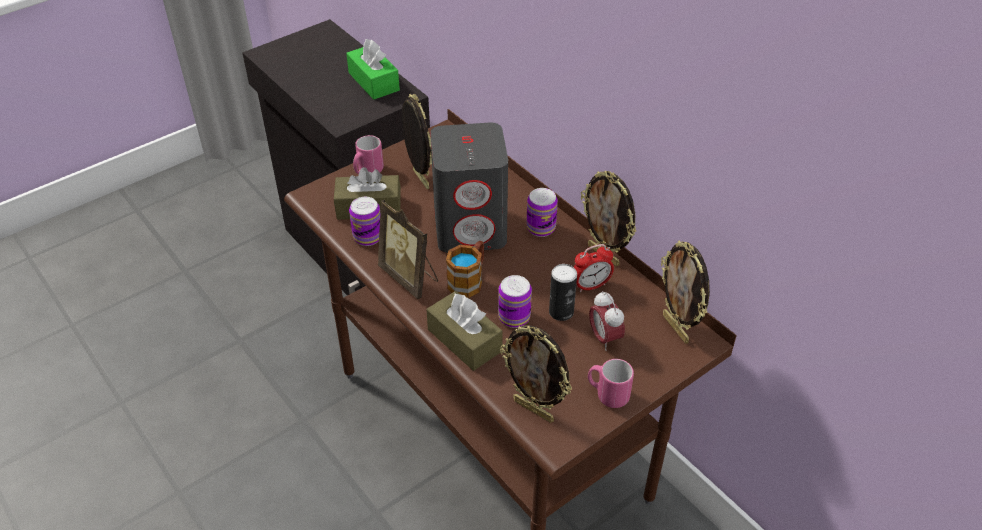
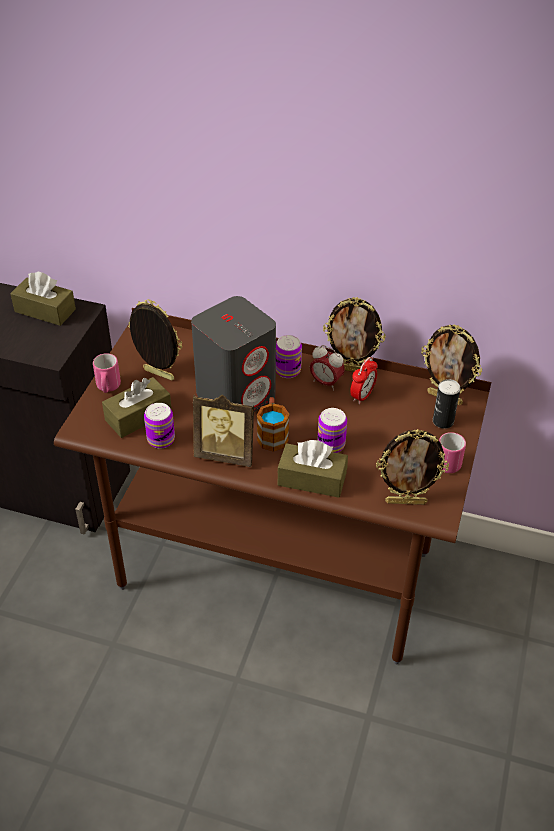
camera: 35 degrees left, 0 degrees up
(374, 81) = (45, 310): green tissue box -> brown tissue box
(561, 312) = (360, 424): can -> can (443, 421)
(604, 338) = (405, 428): alarm clock -> alarm clock (326, 383)

